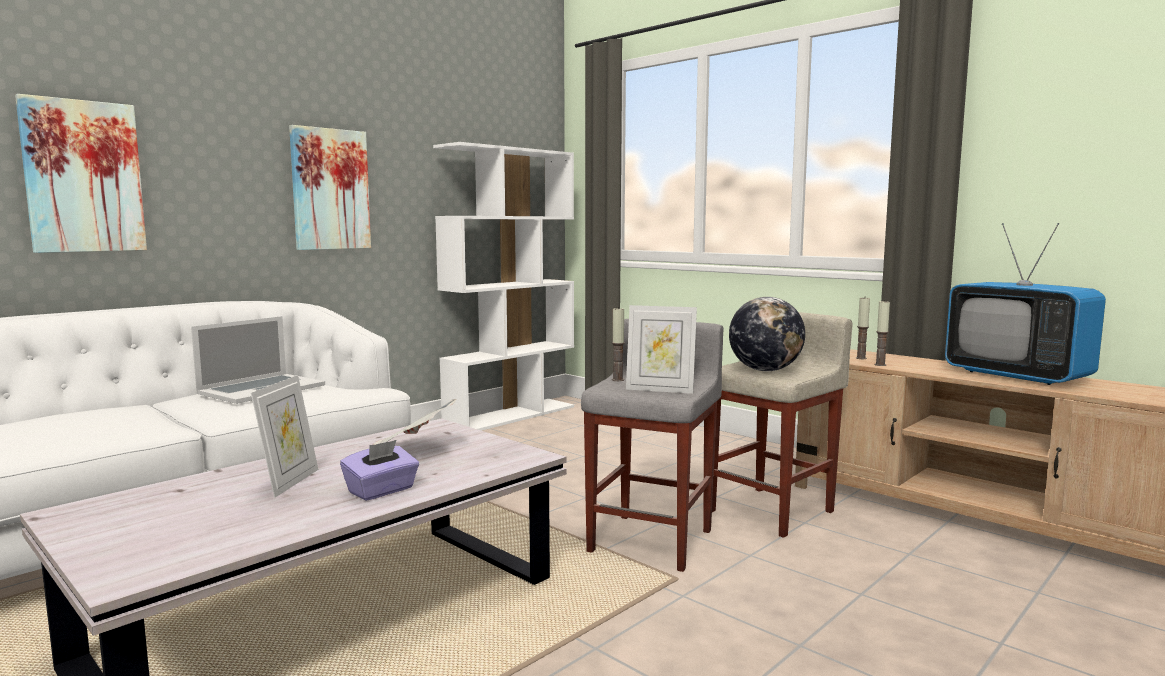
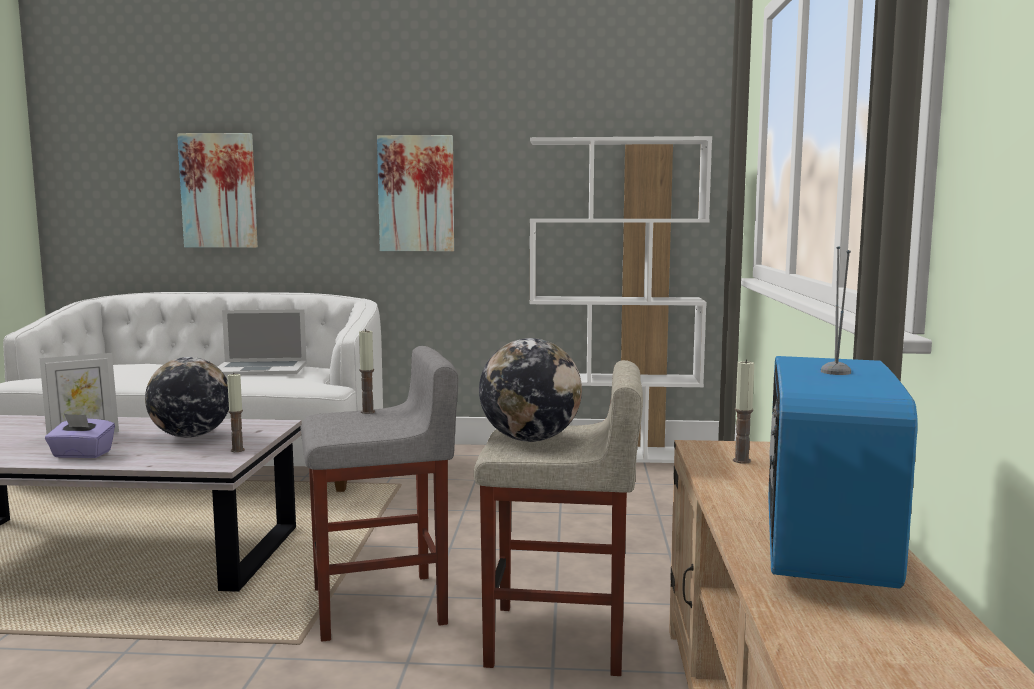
camera: 50 degrees right, 0 degrees up
(410, 451) = (191, 436): newspaper -> globe
(660, 390) = (347, 429): picture frame -> none
(880, 365) = (713, 474): candle -> candle (237, 450)

